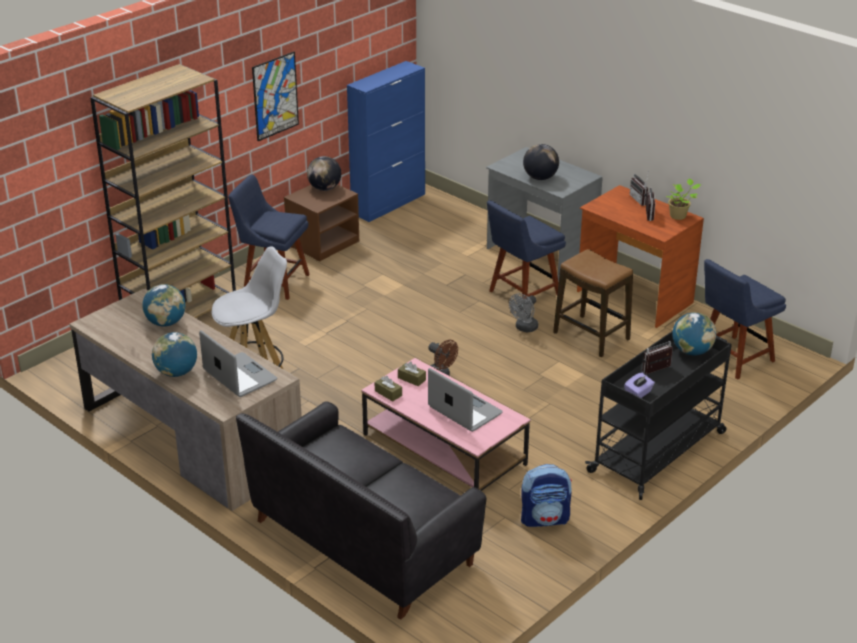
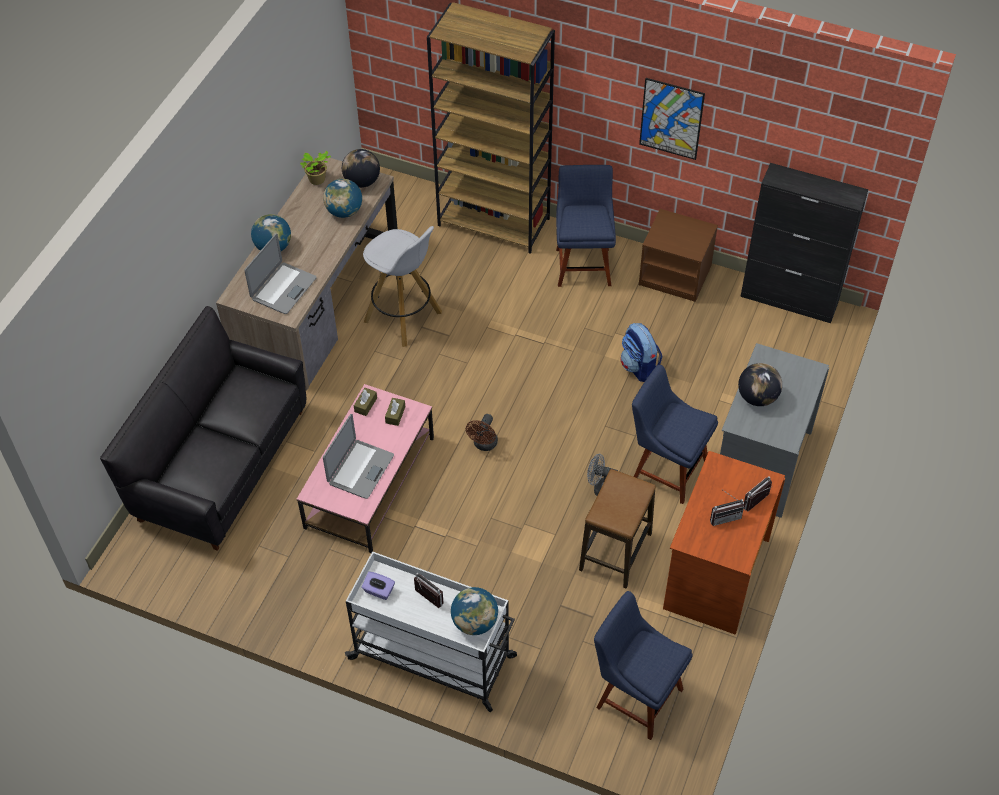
camera: 70 degrees right, 20 degrees up
(324, 188) = (695, 232): globe -> globe (362, 182)
(389, 203) = (789, 300): blue cabinet -> black cabinet
(545, 519) = (296, 588): backpack -> backpack (639, 367)
(658, 451) = (434, 658): black cart -> white cart
(679, 216) = (738, 549): potted plant -> potted plant (317, 180)

